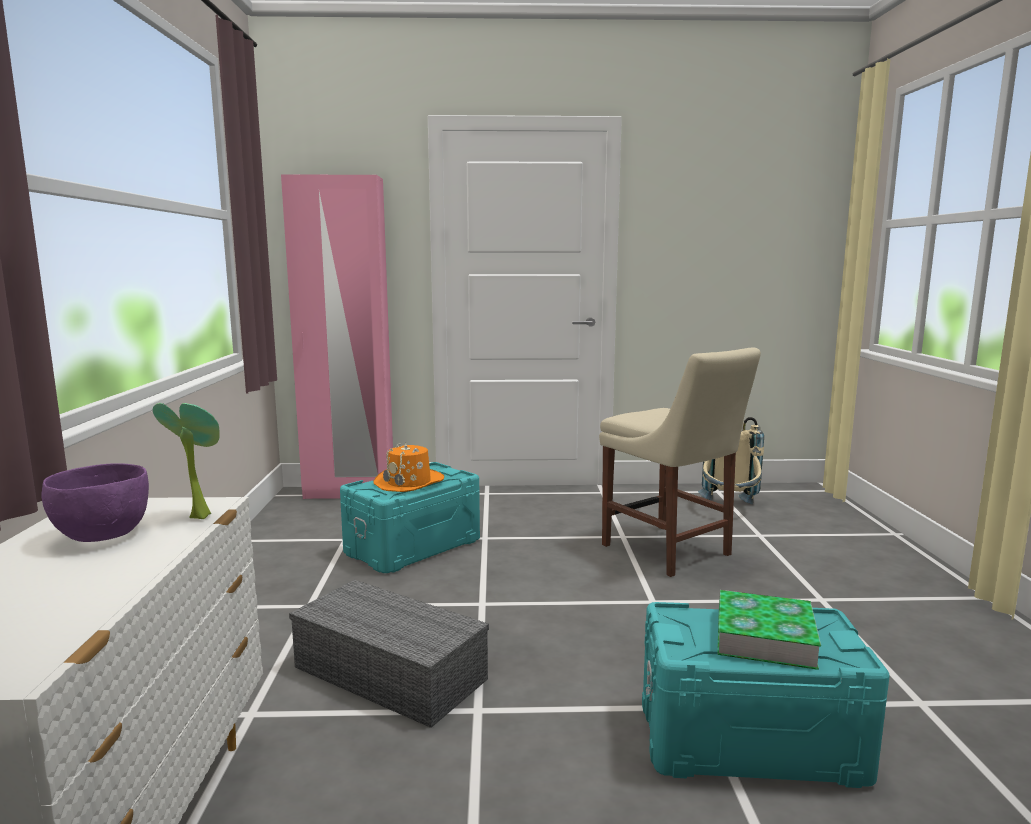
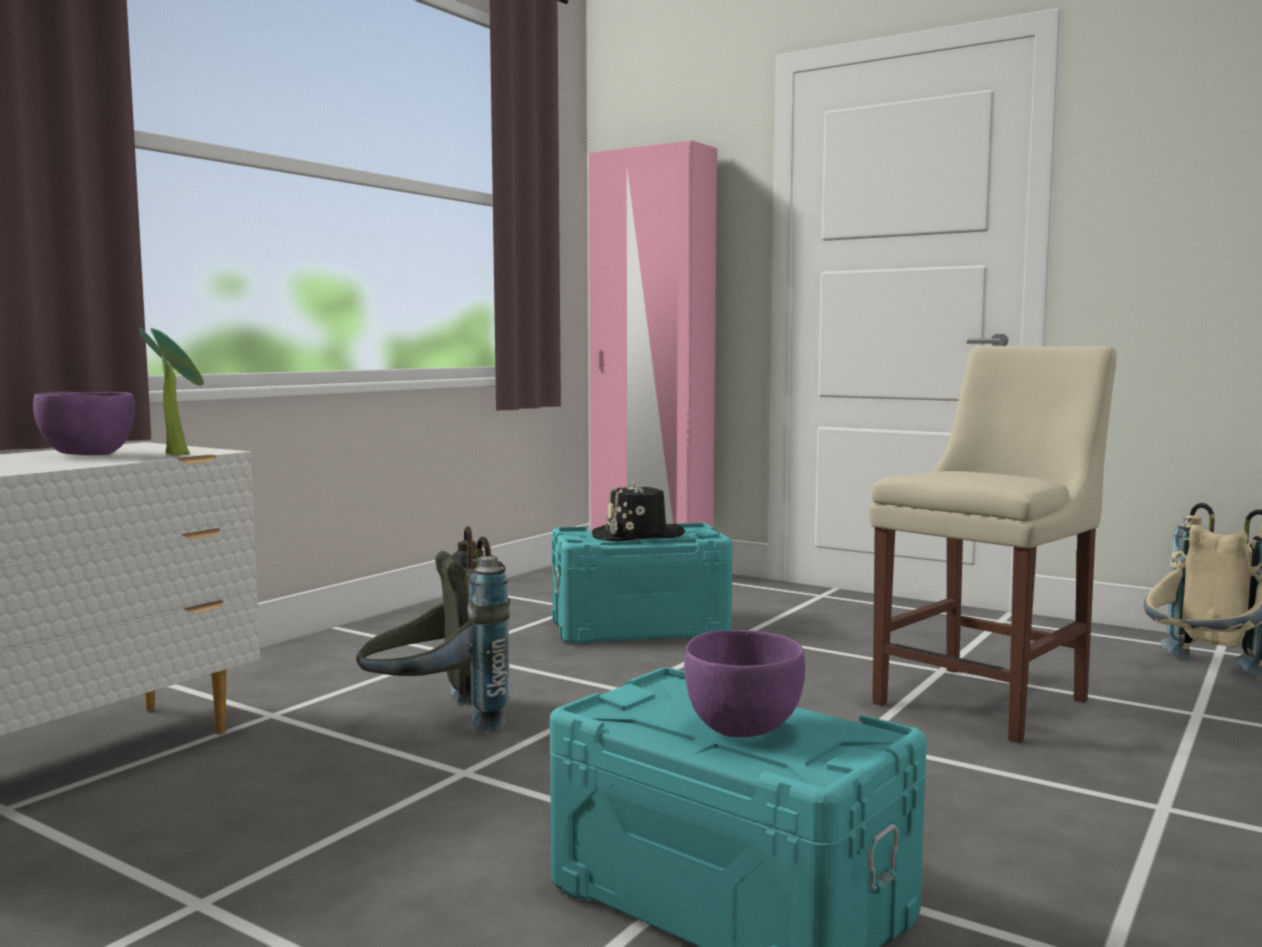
camera: 35 degrees right, 5 degrees down
(393, 673) = (436, 721): grey storage box -> grey backpack
(409, 482) = (638, 536): orange hat -> black hat
(670, 552) = (987, 699): beige chair -> beige chair turned 135 degrees counterclockwise
(764, 637) = (743, 728): book -> purple bowl

